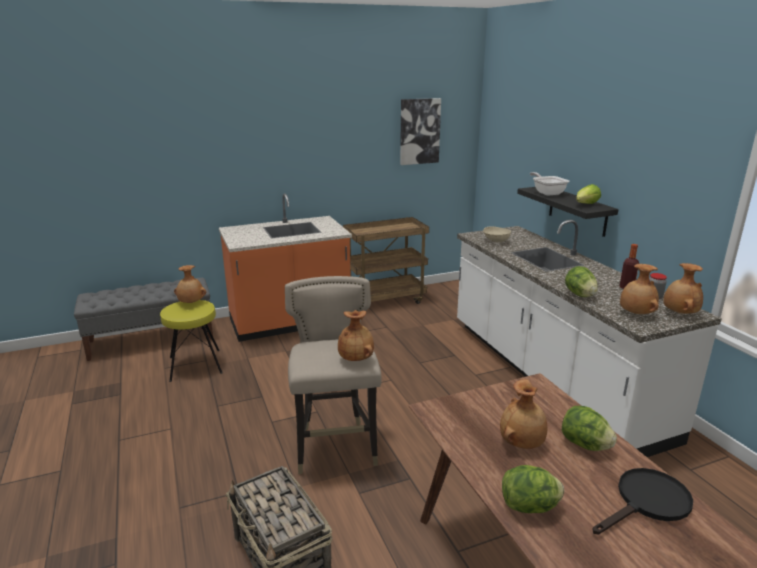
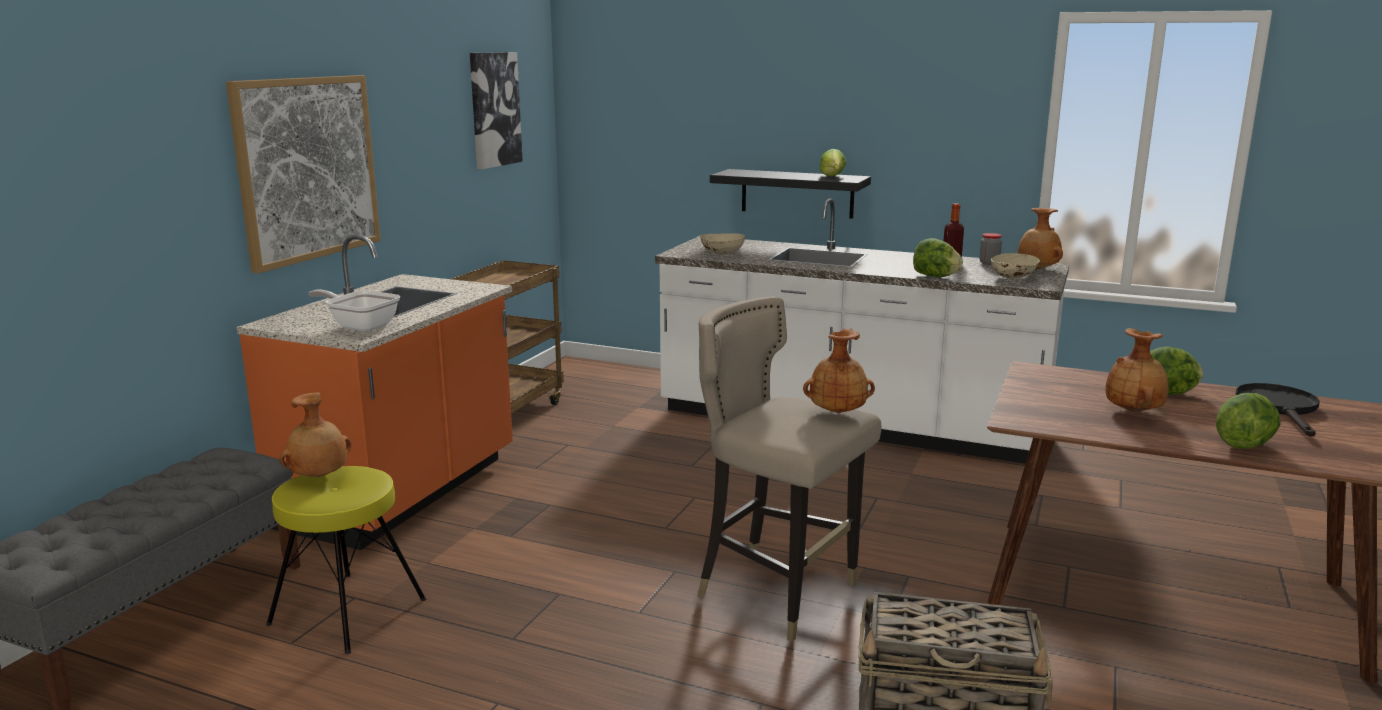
camera: 45 degrees left, 5 degrees down
(272, 158) = (307, 169): none -> picture
(547, 193) = (756, 174): frying pan -> frying pan (360, 326)
(636, 314) = (1013, 278): brown vase -> beige bowl

